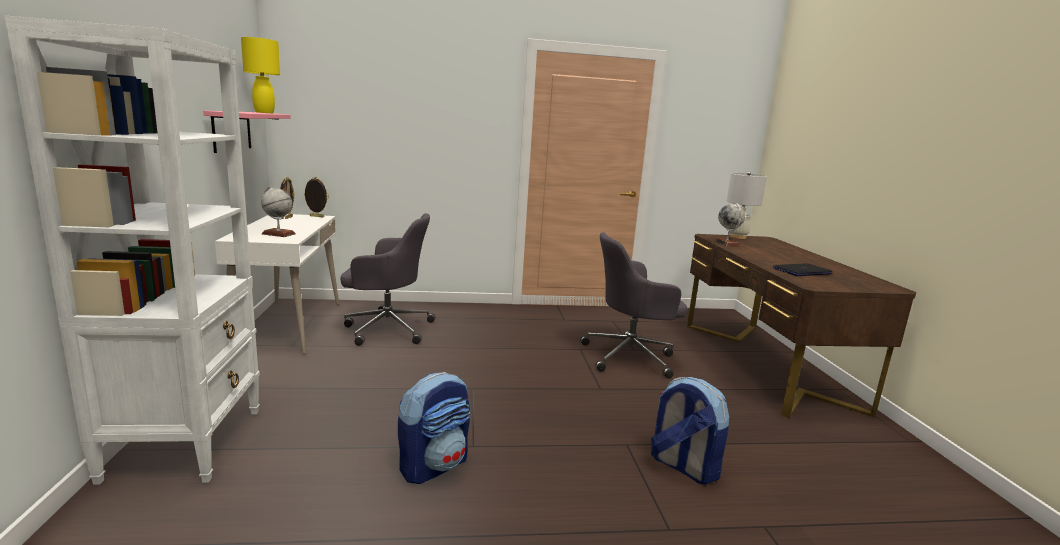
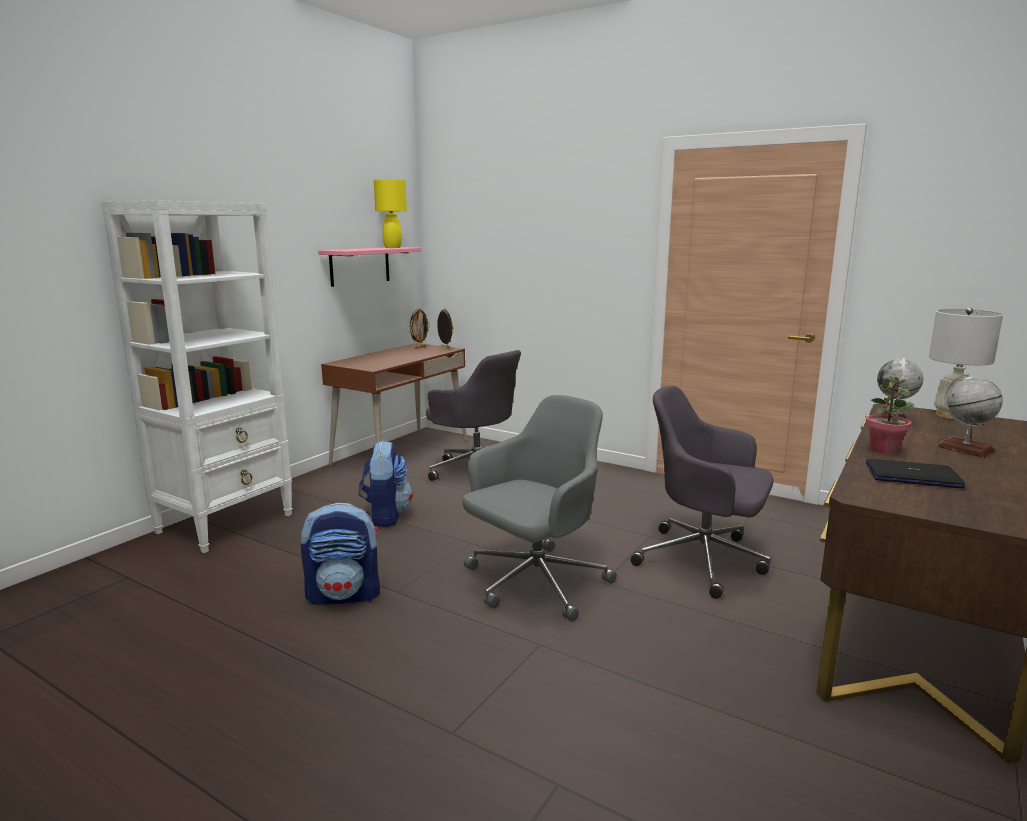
camera: 40 degrees right, 0 degrees up
(278, 234) = (377, 362): globe -> globe (965, 449)
(288, 326) = (401, 452): white desk -> brown desk
(561, 403) = (534, 583): none -> grey office chair
(682, 466) = (565, 689): backpack -> backpack (386, 516)
(761, 259) = (884, 450): none -> potted plant

